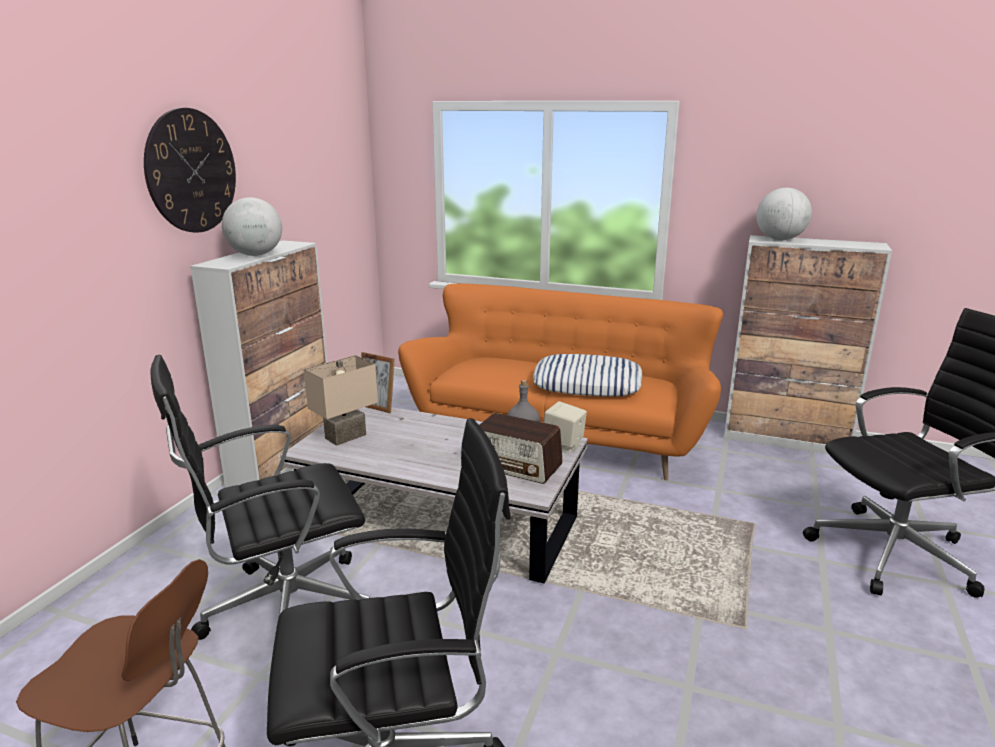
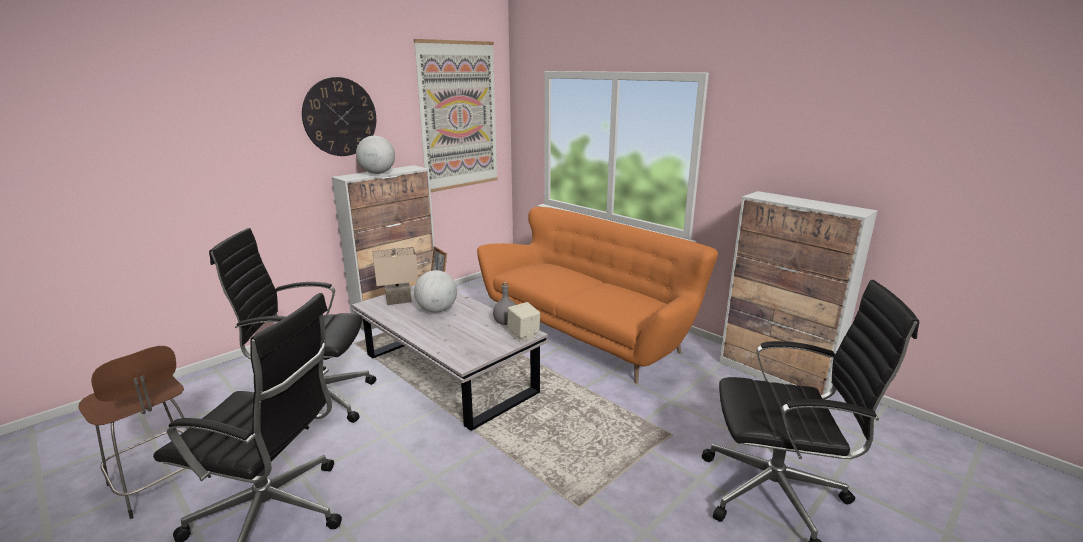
camera: 25 degrees right, 0 degrees up
(322, 166) = (459, 116): none -> picture
(516, 465) = (475, 342): radio -> none
(587, 384) = (598, 295): pillow -> none
(780, 239) = (775, 197): globe -> globe (437, 310)

